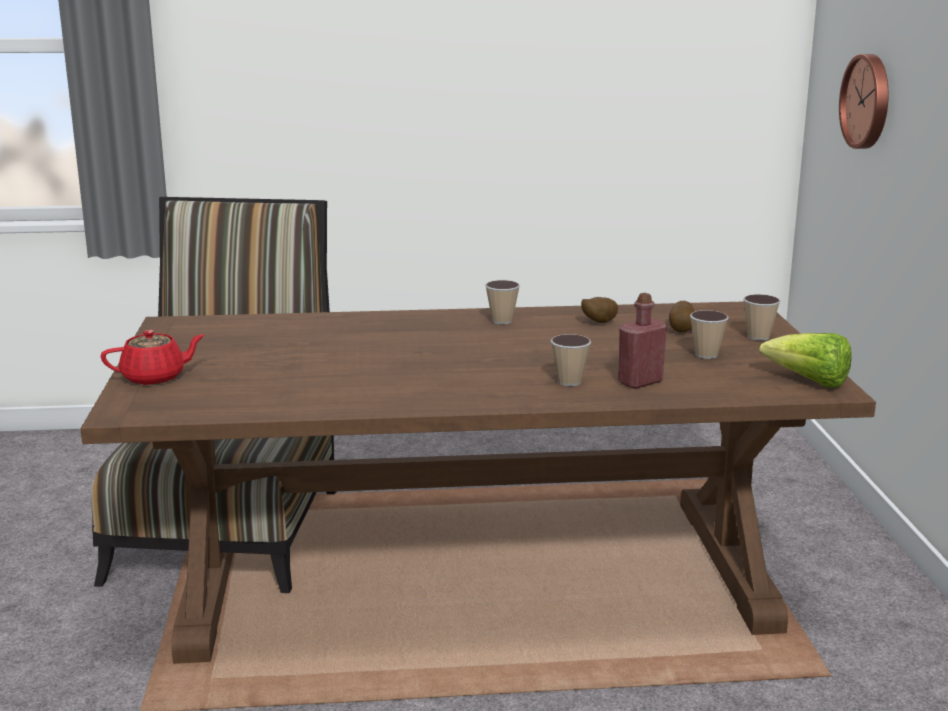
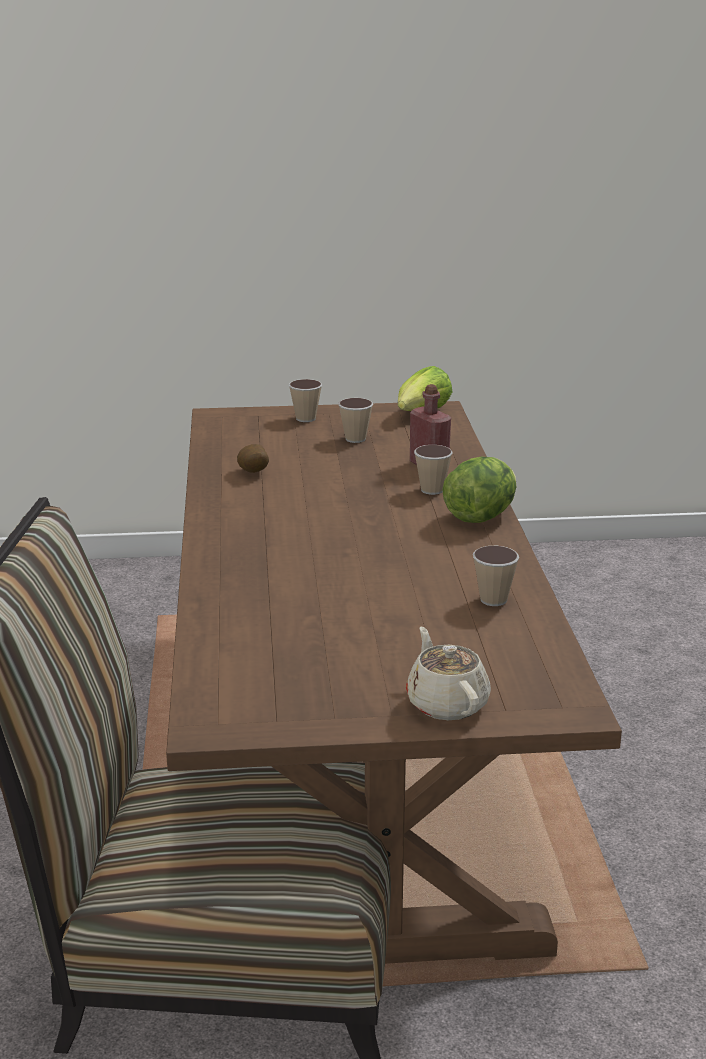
camera: 90 degrees left, 5 degrees up
(155, 377) = (446, 703): red teapot -> beige teapot
(502, 321) = (239, 514): cup -> cup (493, 600)
(502, 398) = (480, 516): none -> lettuce
(682, 331) = (285, 442): potato -> none
(868, 101) = (113, 201): wall clock -> none

